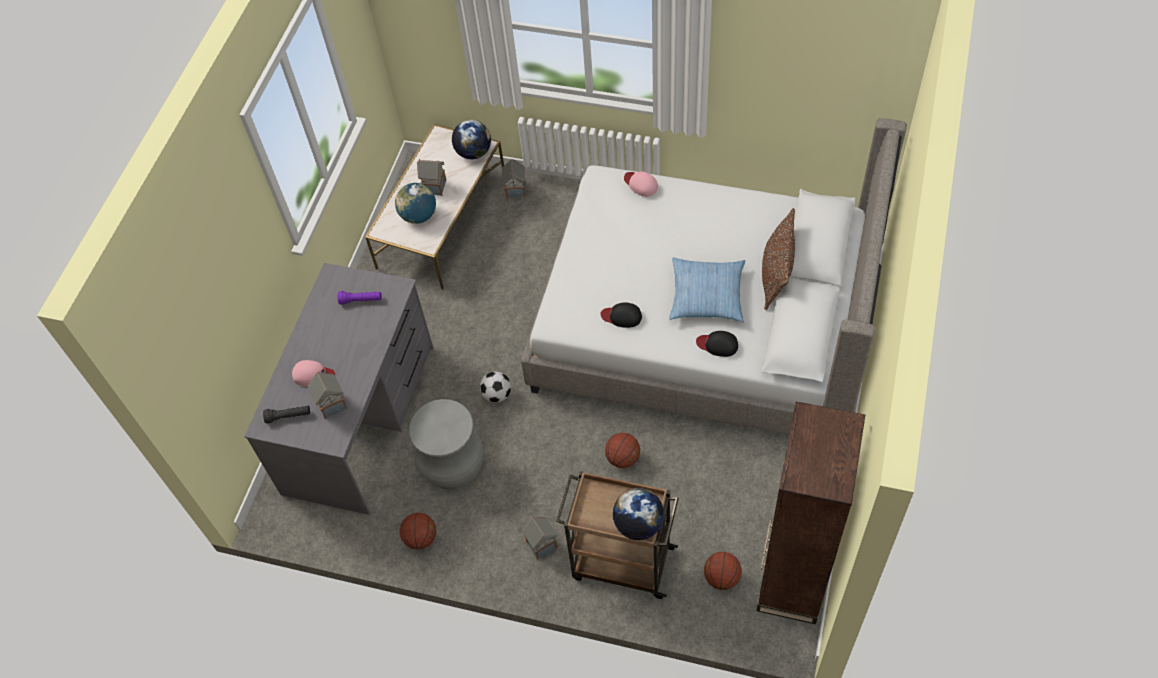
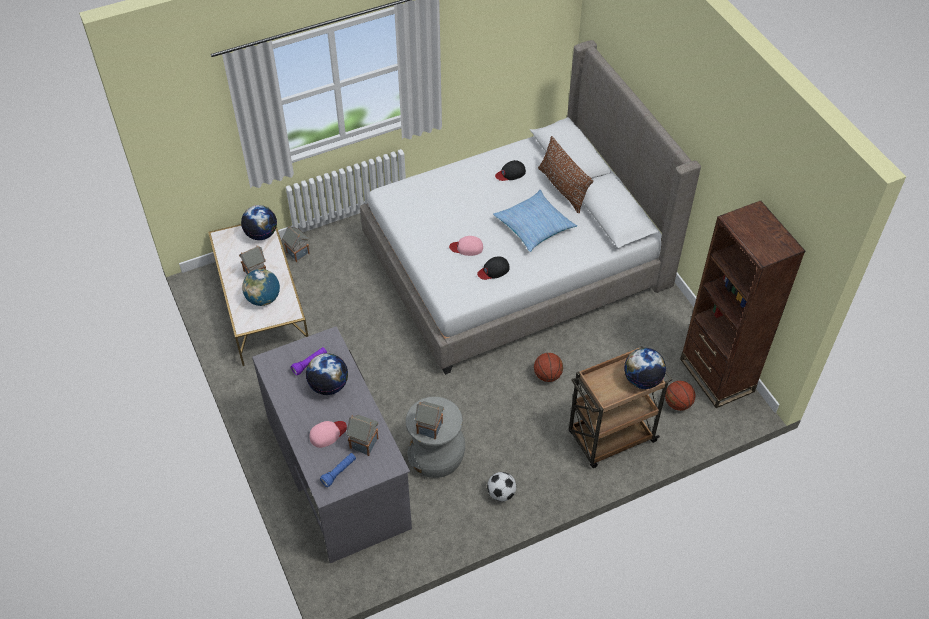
camera: 45 degrees left, 5 degrees down
(288, 416) = (339, 472): black flashlight -> blue flashlight
(356, 331) = (329, 385): none -> globe
(421, 538) = (465, 517): basketball -> none
(497, 394) = (422, 391): football -> football (501, 493)
(542, 545) = (550, 463): toy house -> toy house (430, 428)
(640, 184) = (421, 183): pink cap -> pink cap (467, 247)
(717, 344) = (571, 250): black cap -> black cap (510, 173)

